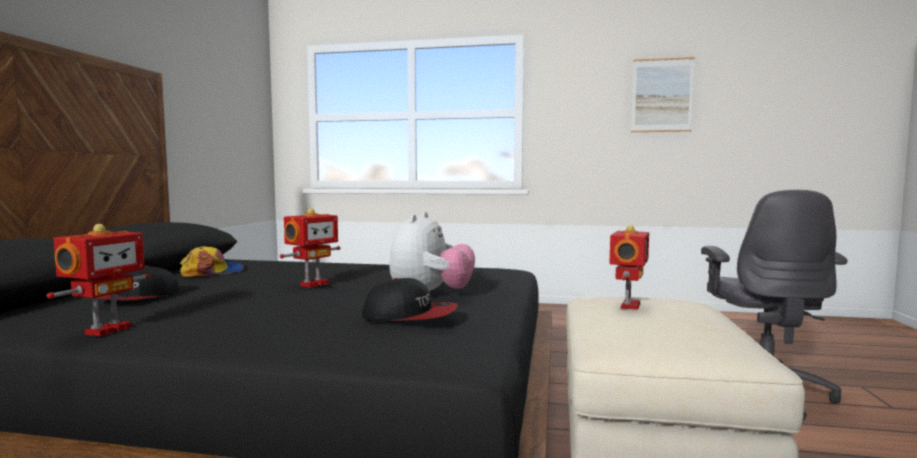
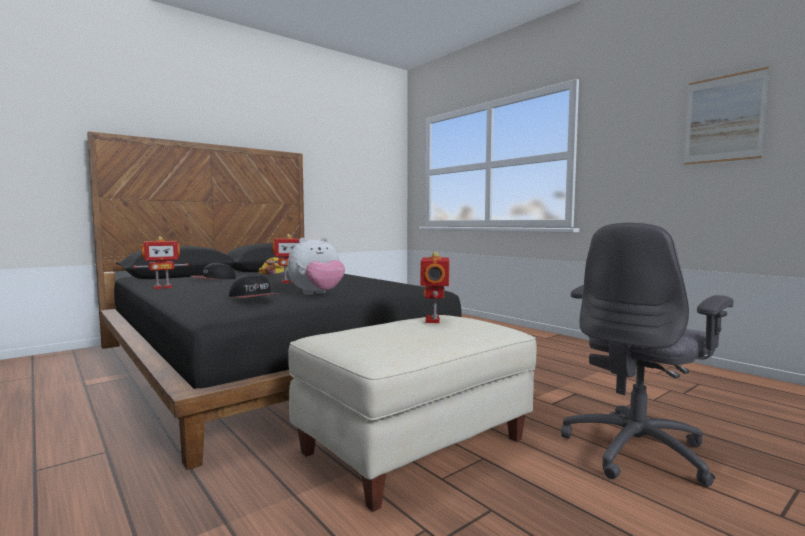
camera: 40 degrees right, 0 degrees up
(628, 305) = (434, 320): toy robot -> toy robot turned 120 degrees clockwise

